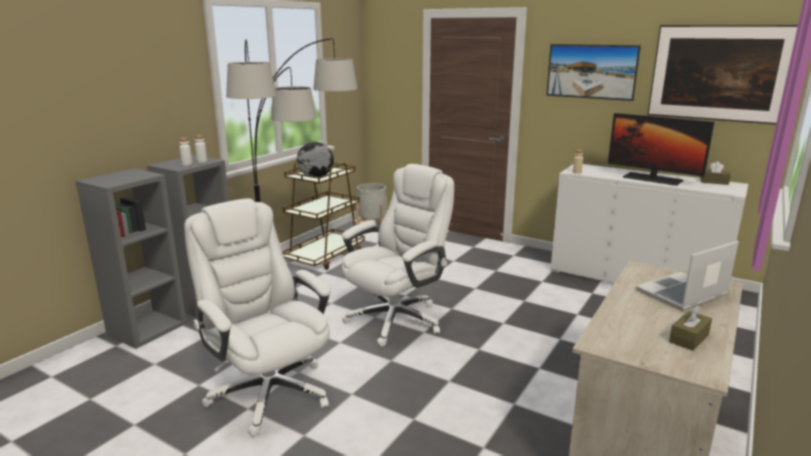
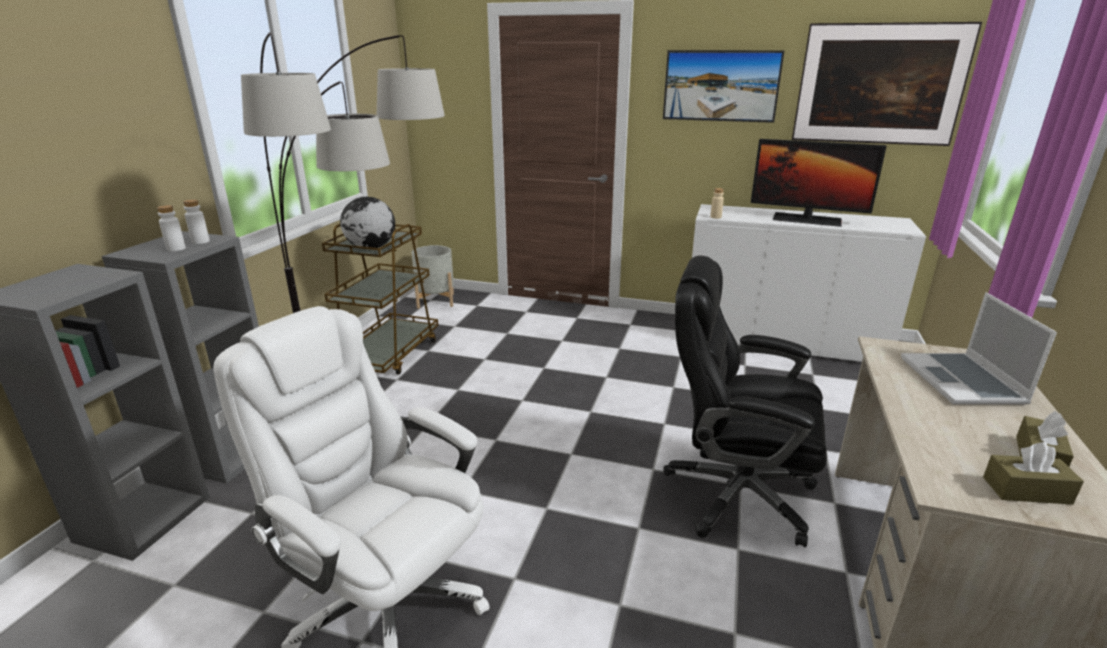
camera: 15 degrees left, 5 degrees up
(396, 319) = (526, 439): white office chair -> none
(532, 372) = (735, 494): none -> black office chair
(681, 294) = (963, 381): laptop -> laptop turned 45 degrees counterclockwise
(714, 182) = (874, 218): brown tissue box -> brown tissue box (1026, 490)

